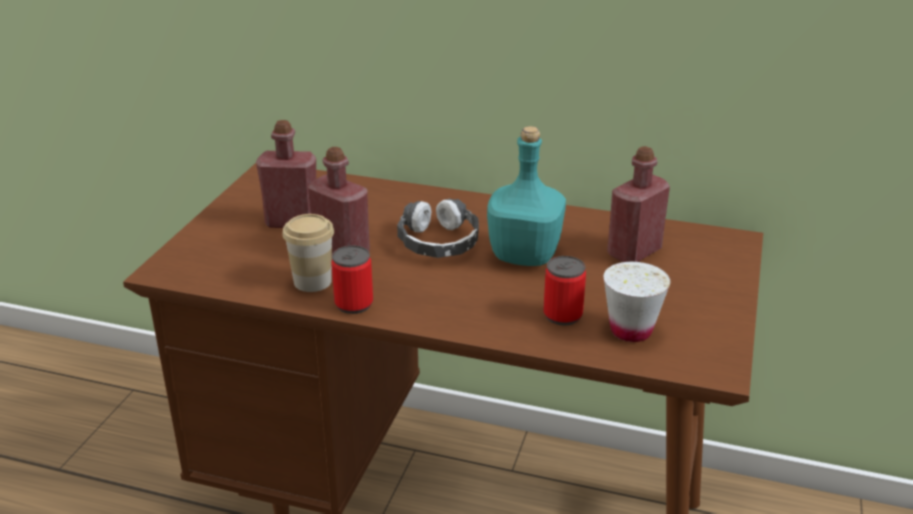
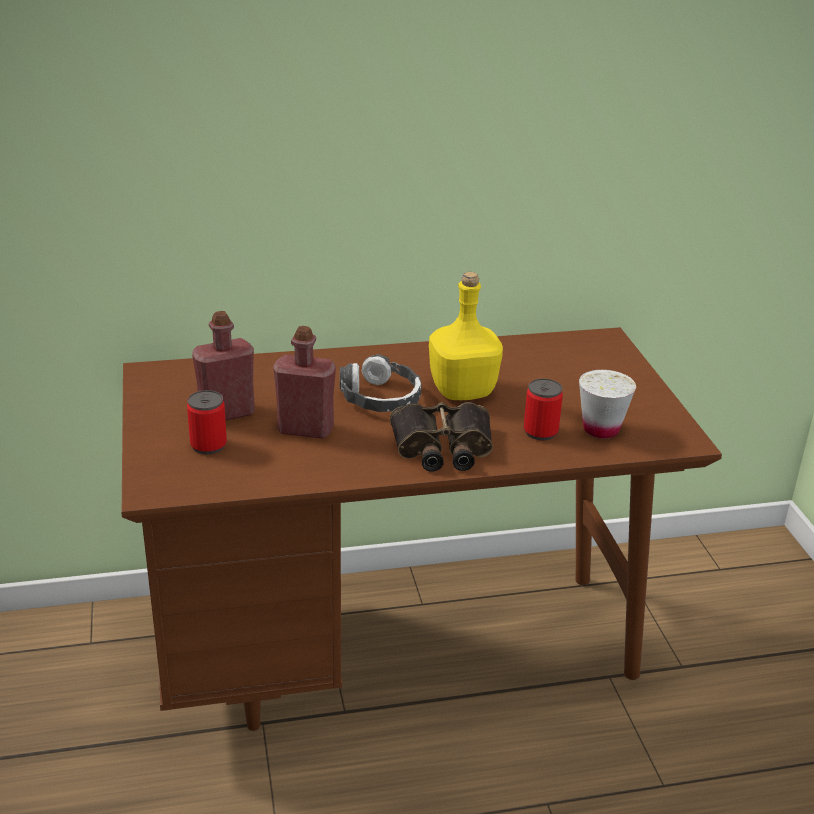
camera: 30 degrees left, 0 degrees up
(312, 281) = (307, 461): cup -> none
(354, 304) = (365, 470): can -> can (208, 445)
(447, 303) = (442, 448): none -> binoculars
(524, 256) = (463, 392): turquoise bottle -> yellow bottle
(634, 252) = (544, 367): red bottle -> none

